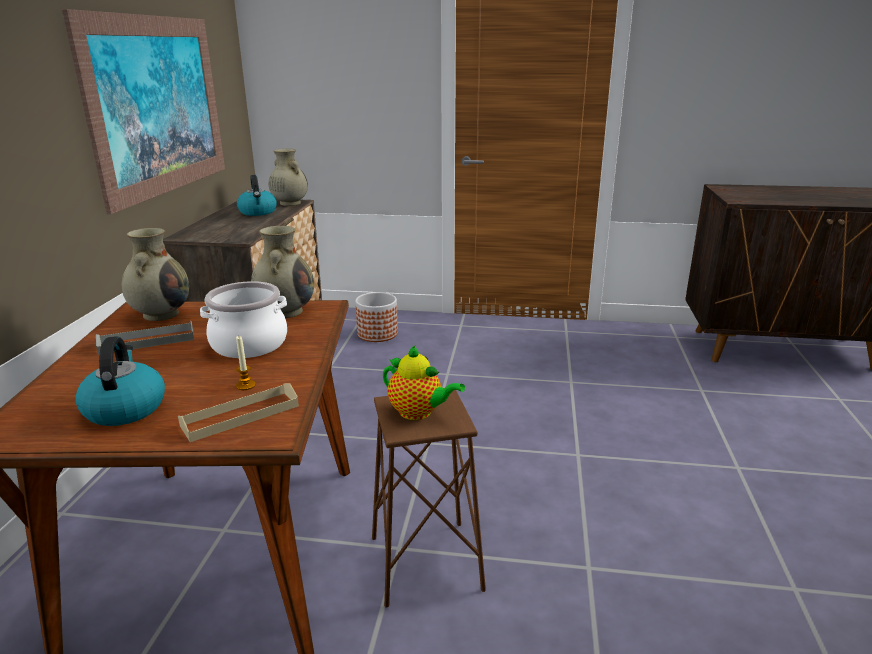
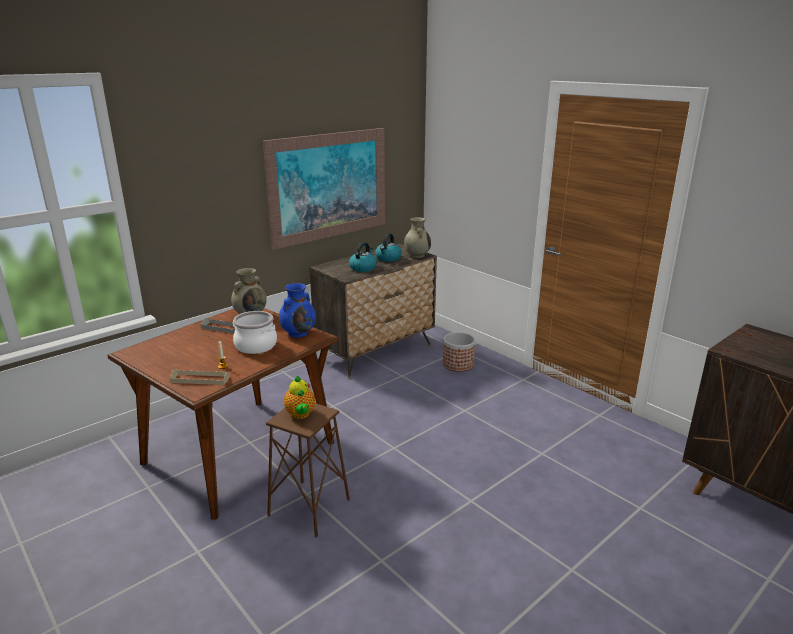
camera: 40 degrees right, 0 degrees up
(125, 408) = (174, 358): kettle -> kettle (363, 268)
(286, 311) = (298, 333): beige vase -> blue vase

